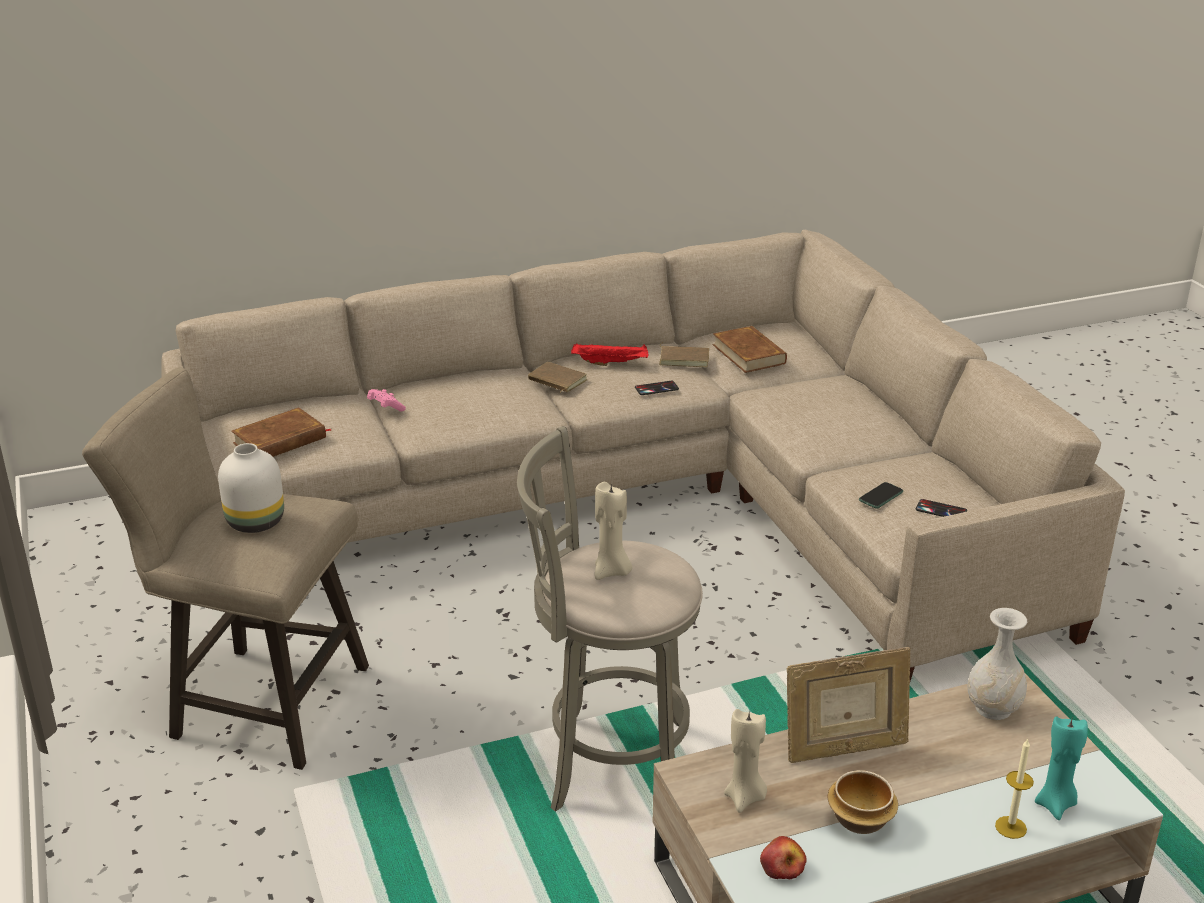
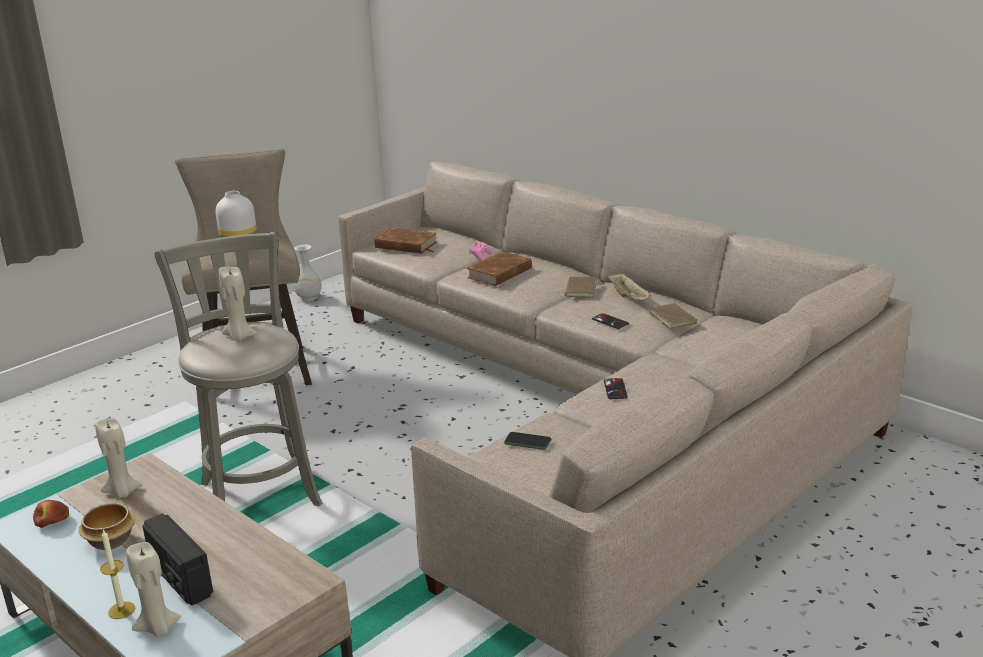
camera: 65 degrees right, 5 degrees down
(611, 363) = (629, 297): red tray -> beige tray
(749, 354) = (717, 338): brown book -> brown book (500, 273)
(844, 749) = (192, 518): picture frame -> none
(941, 510) = (530, 473): phone -> phone (615, 389)
(969, 776) = (180, 579): none -> radio
(993, 709) = (277, 575): white vase -> white vase (308, 298)
(1056, 804) = (158, 628): turquoise candle -> beige candle

